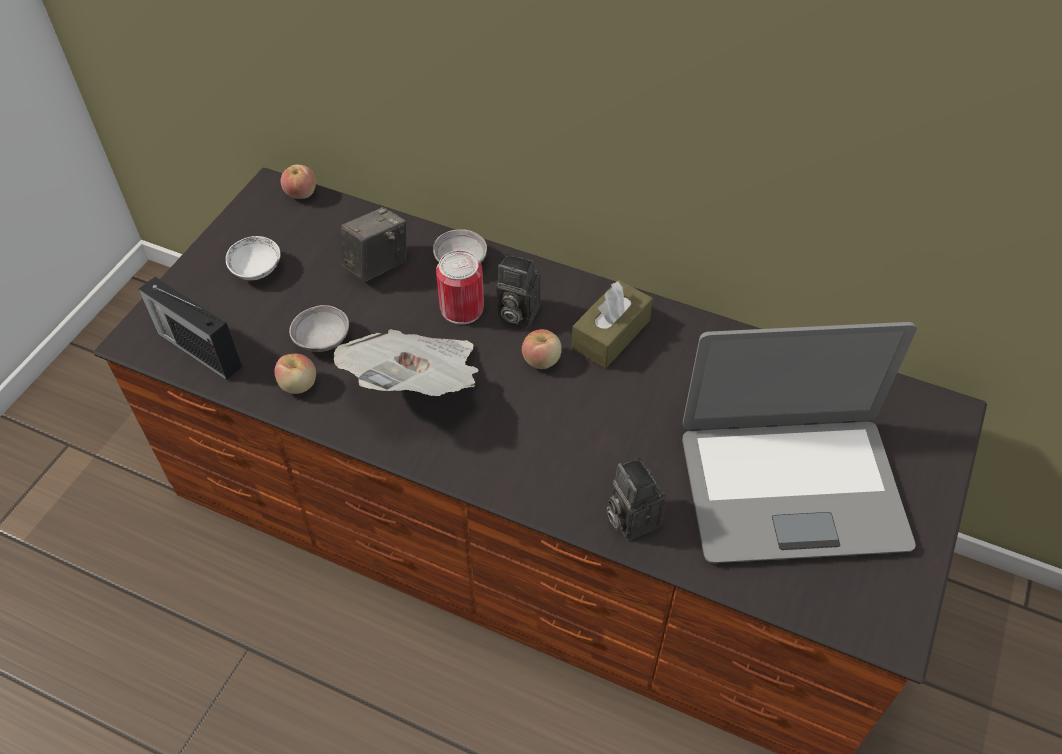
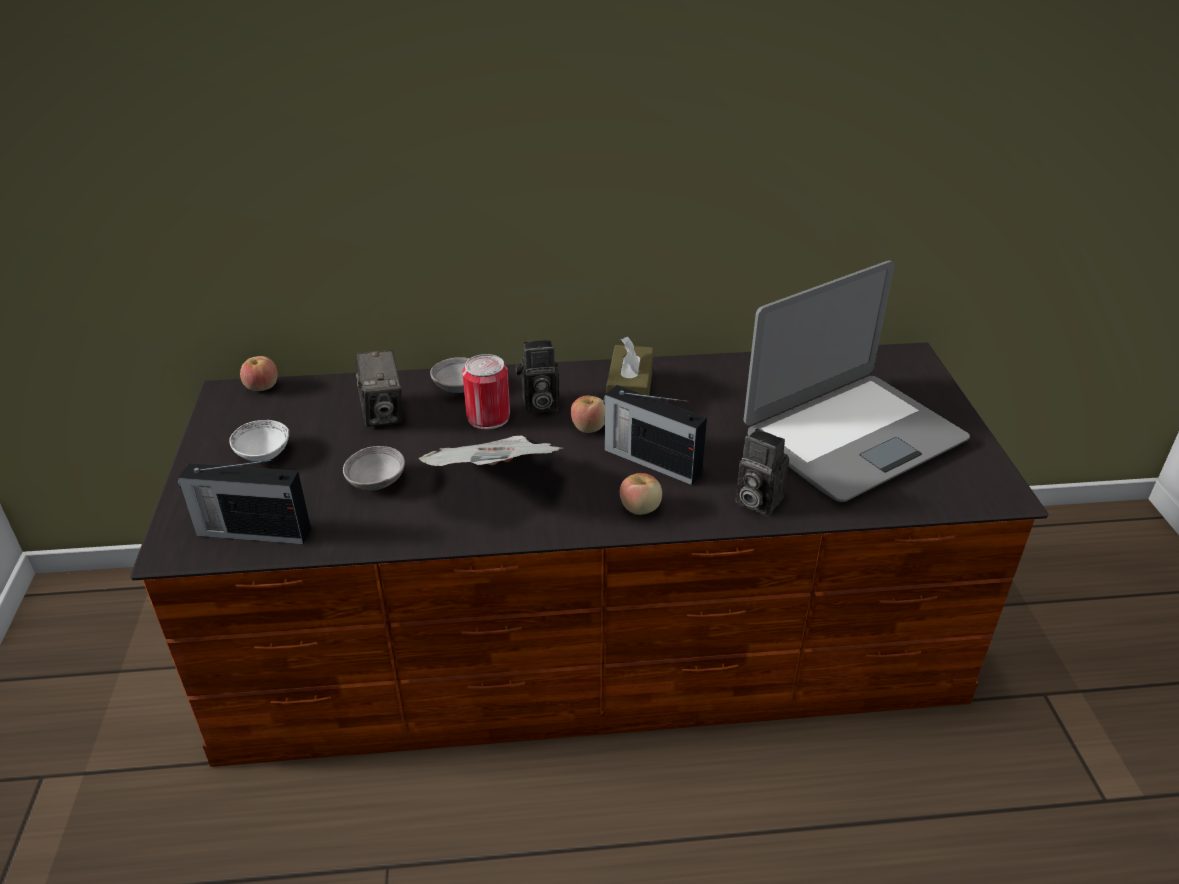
camera: 30 degrees left, 15 degrees down
(298, 385) = (382, 521): apple -> apple (641, 508)
(377, 265) = (383, 413): camera -> camera turned 150 degrees clockwise
(569, 425) = (650, 460): none -> radio

